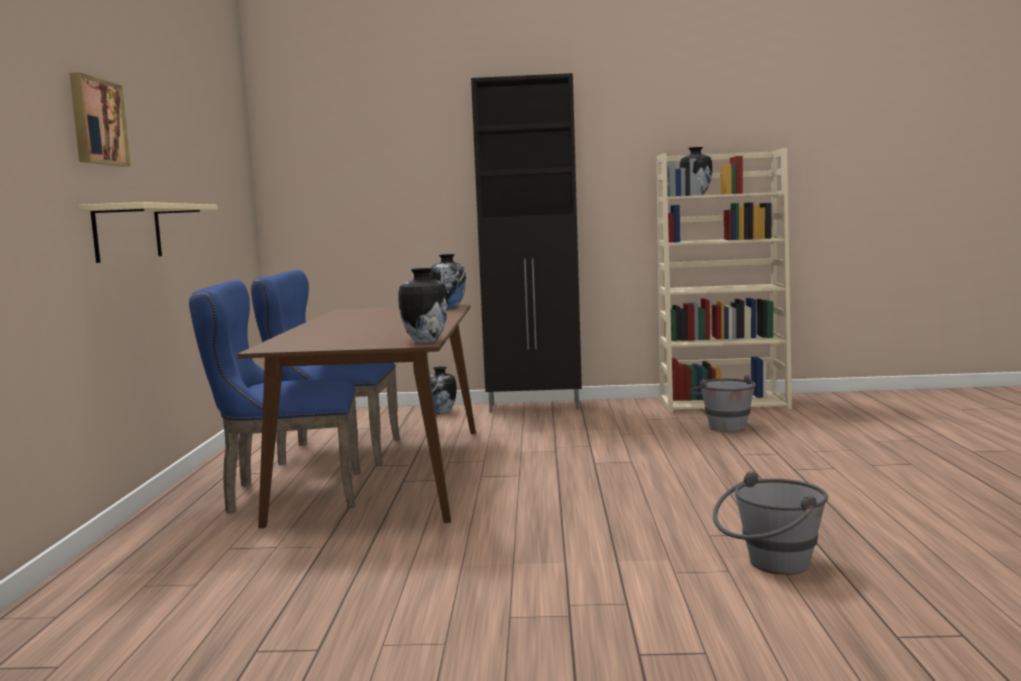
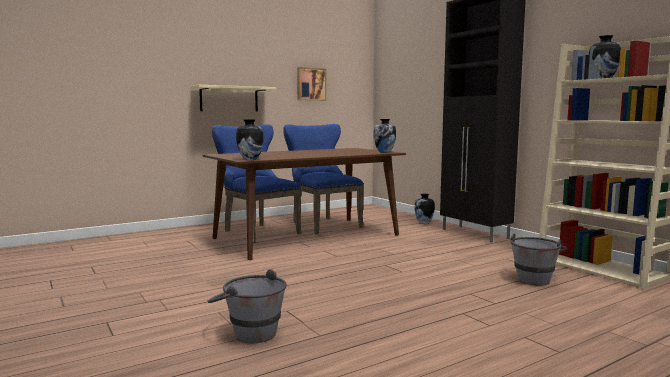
camera: 55 degrees right, 0 degrees up
(96, 122) = (211, 50): picture -> picture (311, 84)

